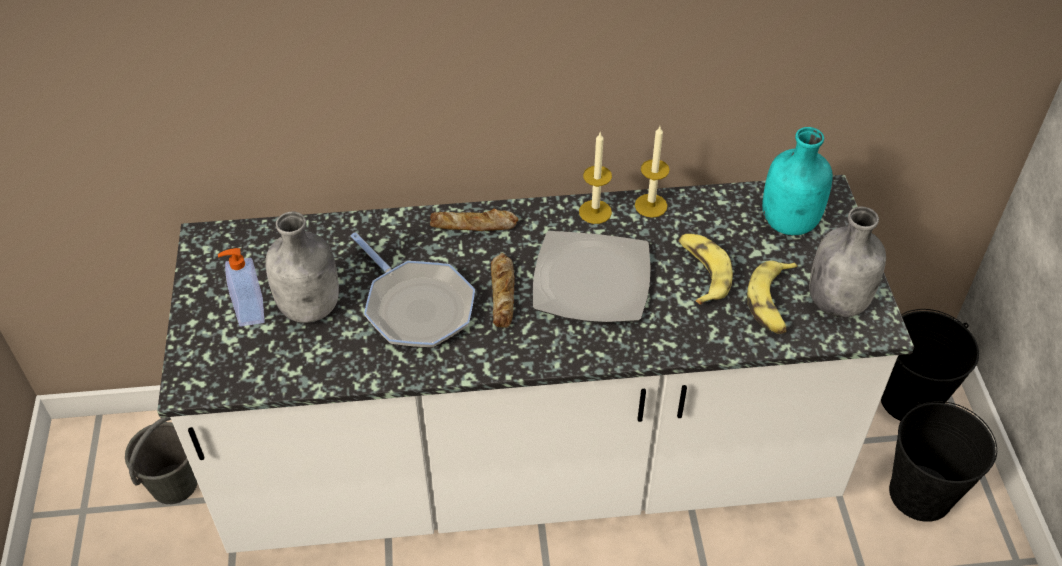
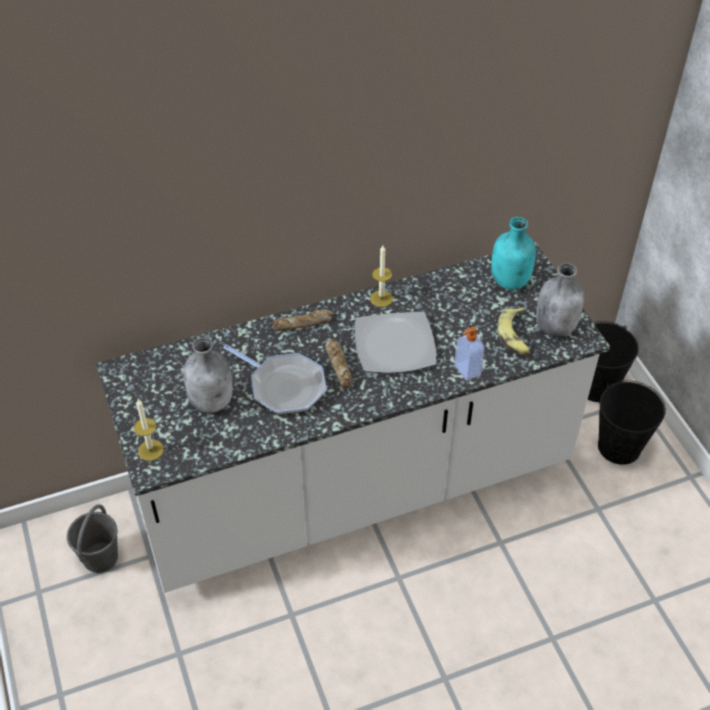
camera: 15 degrees left, 0 degrees up
(249, 312) = (171, 413): soap dispenser -> soap dispenser (466, 370)
(651, 205) = (416, 287): candle -> candle (150, 450)
(702, 273) = (464, 325): banana -> none

